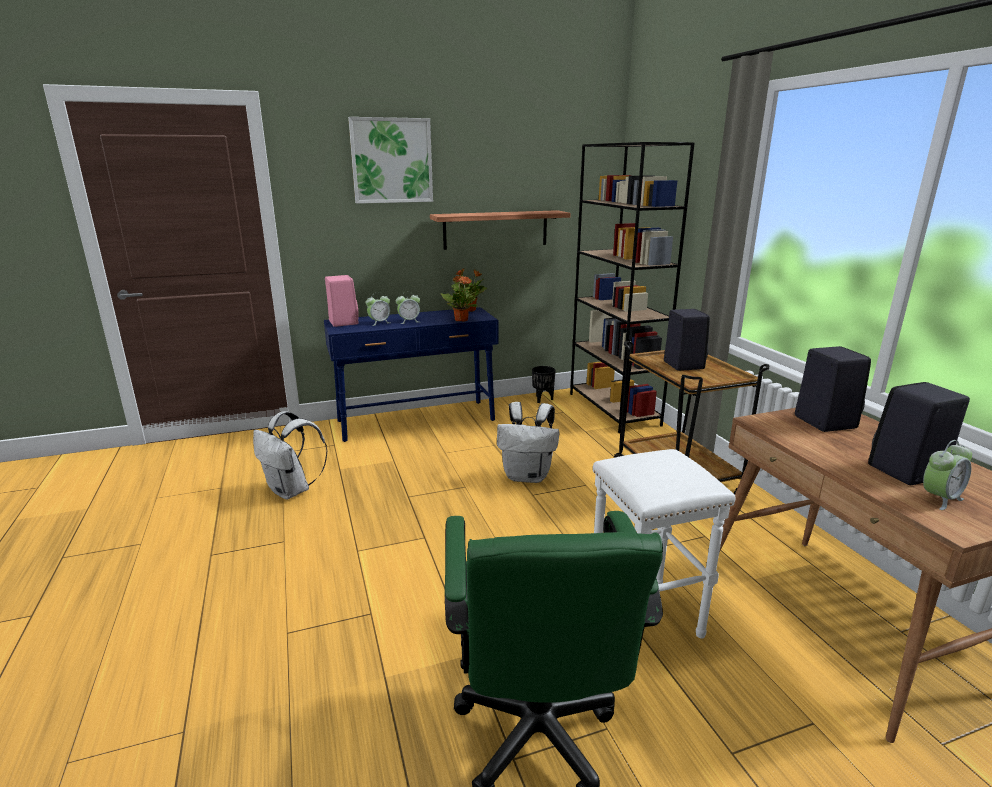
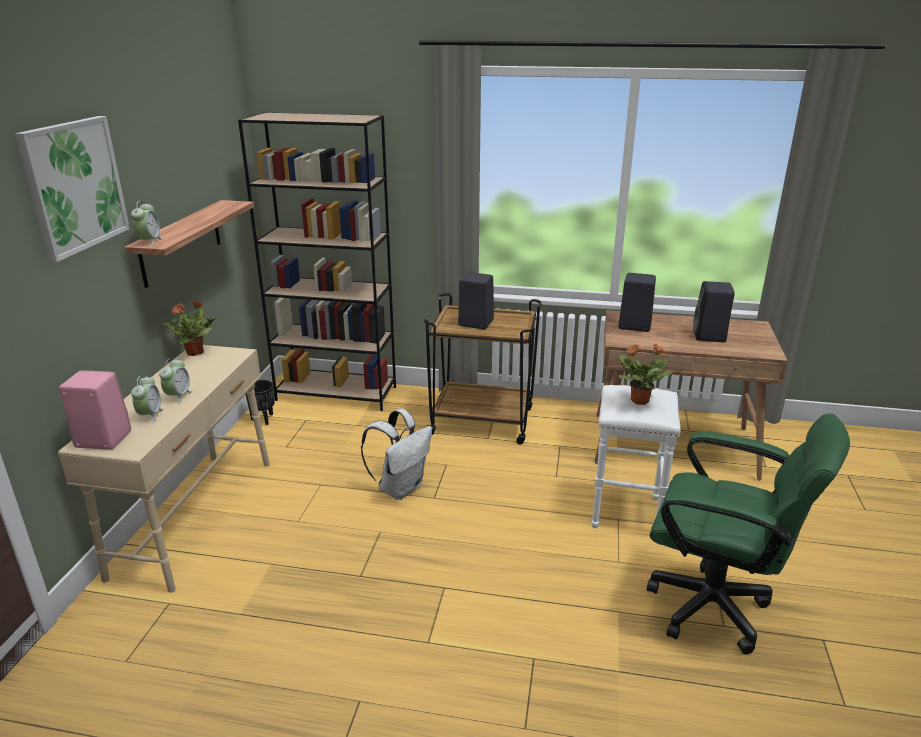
camera: 60 degrees left, 5 degrees up
(292, 490) = (248, 670): white backpack -> none
(416, 421) = (197, 517): blue console table -> beige console table
(461, 320) = (225, 367): potted plant -> potted plant (639, 400)
(939, 499) = (741, 342): alarm clock -> alarm clock (149, 242)

